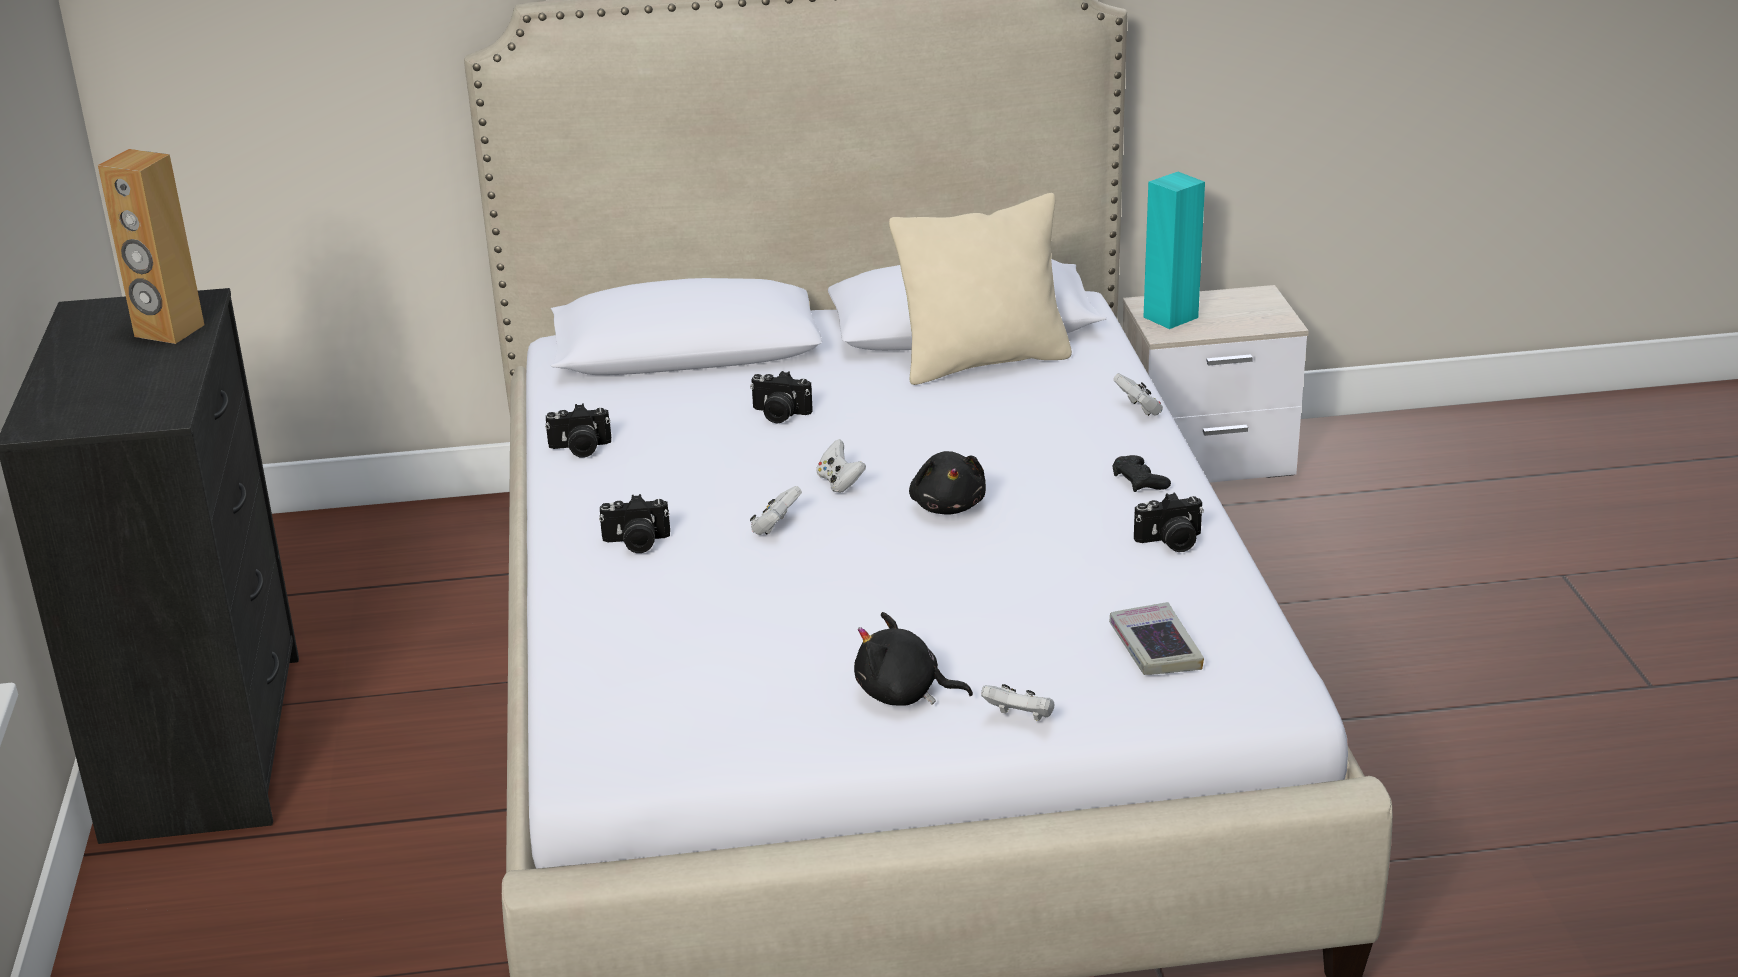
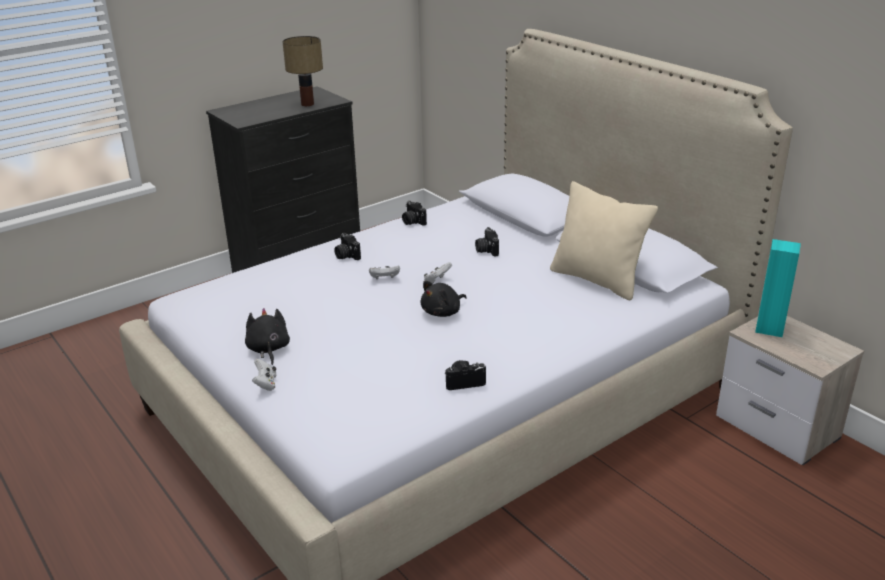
camera: 60 degrees right, 0 degrees up
(169, 331) = (308, 104): brown speaker -> table lamp
(1139, 410) = (597, 335): white game controller -> none
(1139, 481) = (520, 356): black game controller -> none
(1155, 648) = (354, 404): book -> none
(1170, 542) = (464, 382): camera -> camera turned 120 degrees clockwise

